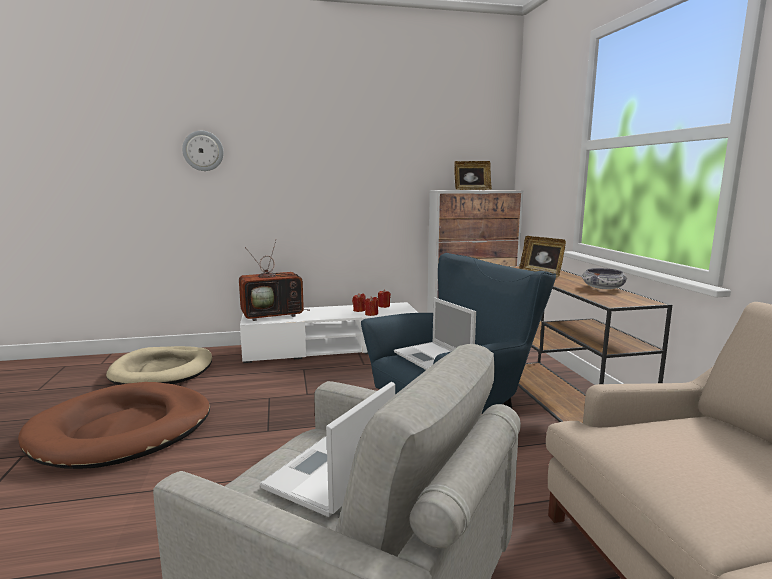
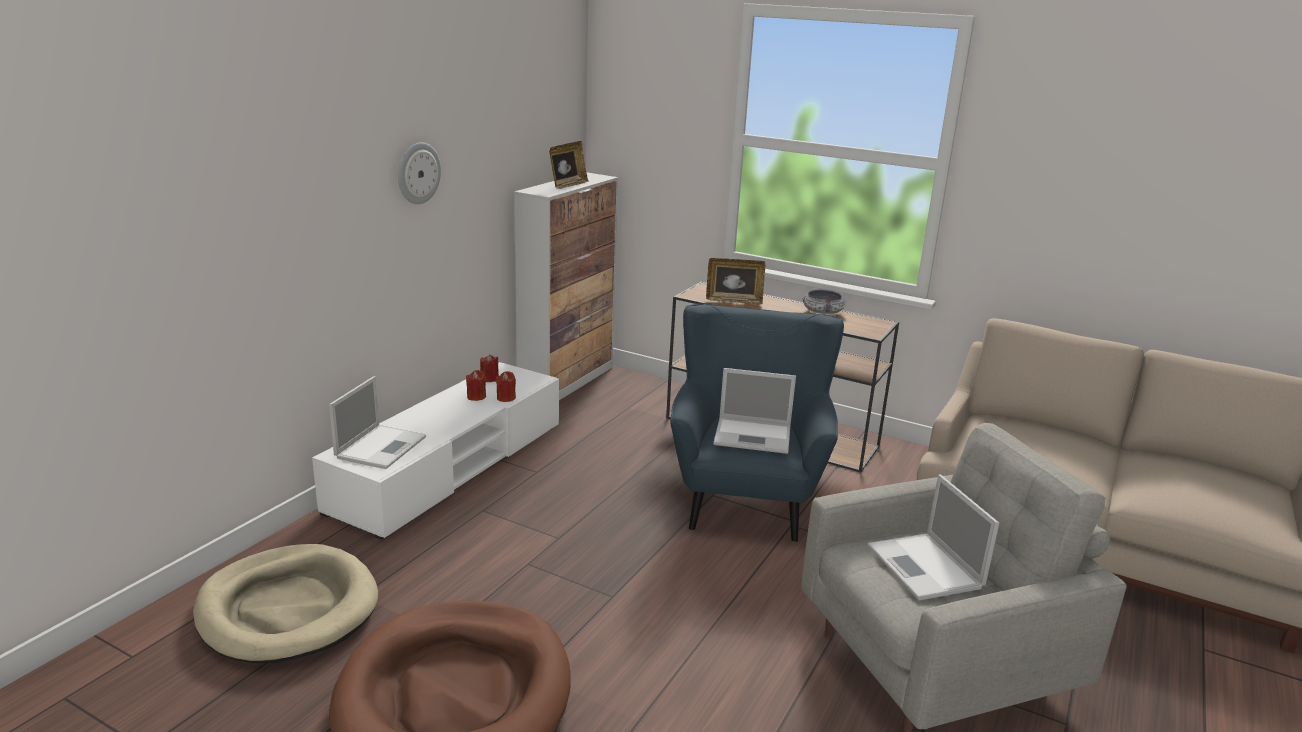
camera: 50 degrees left, 10 degrees up
(203, 151) = (226, 188): wall clock -> wall clock (418, 173)
(274, 315) = (381, 446): television -> laptop

